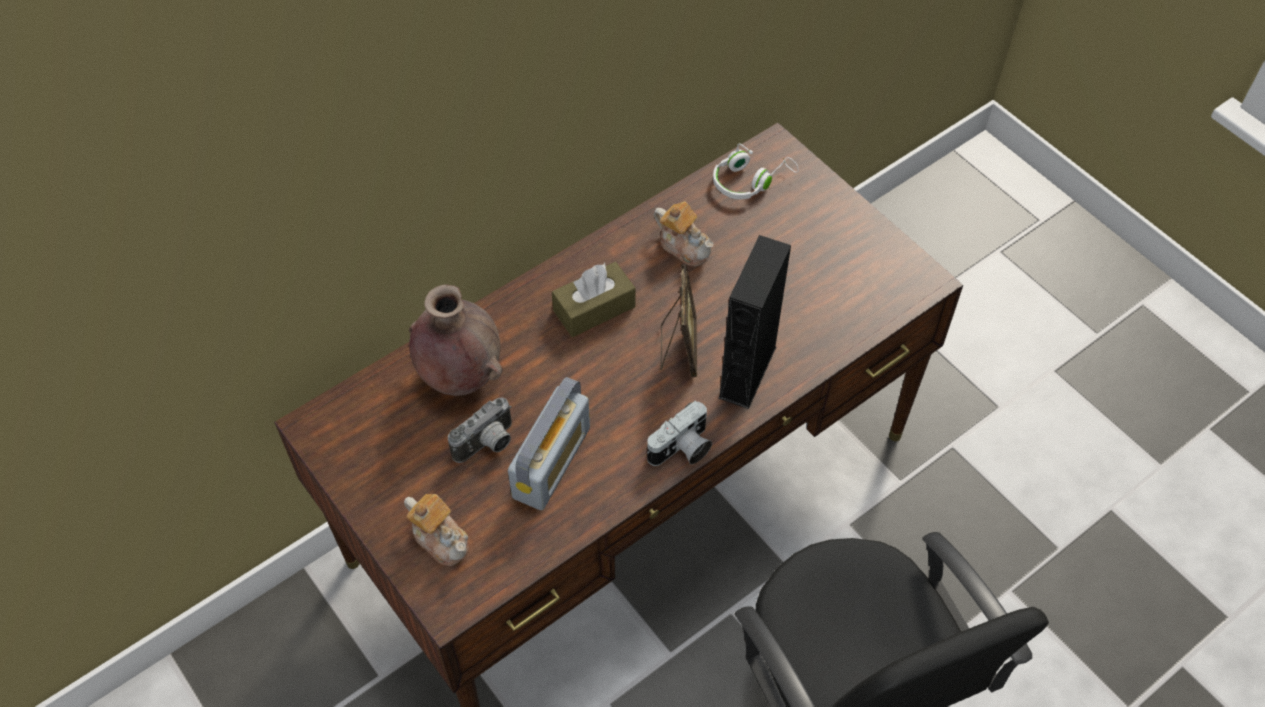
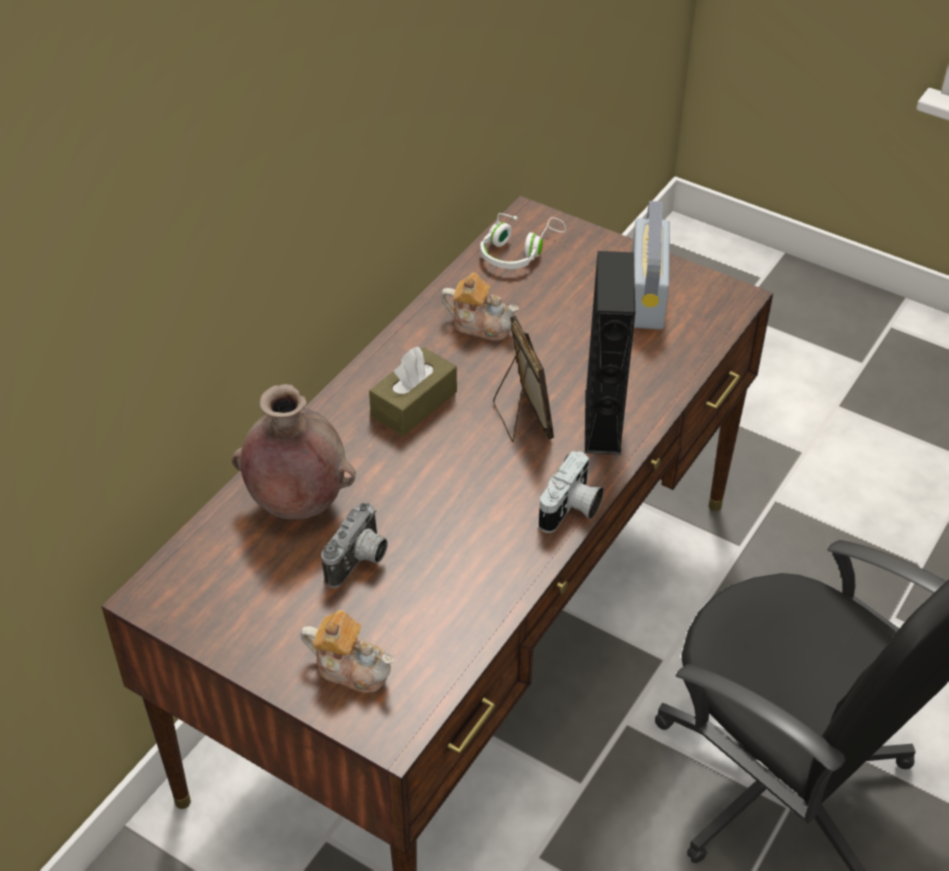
camera: 20 degrees left, 10 degrees down
(551, 462) = (438, 559): radio -> radio (646, 295)

